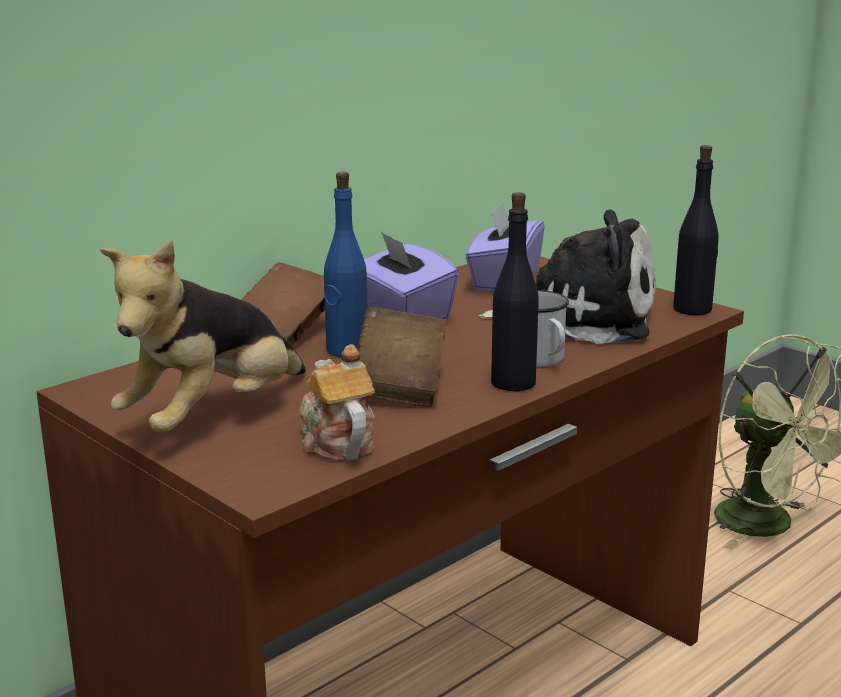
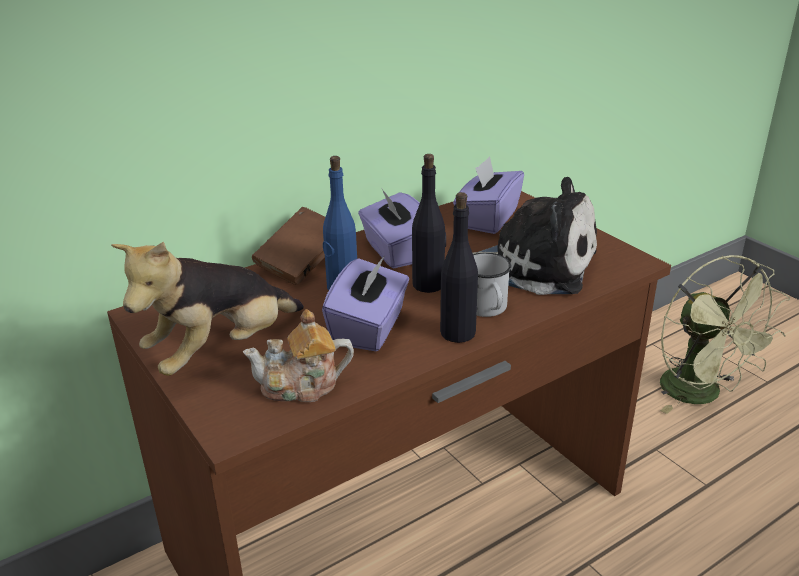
camera: 10 degrees right, 10 degrees up
(336, 442) = (302, 386): teapot -> teapot turned 90 degrees counterclockwise
(399, 385) = (369, 328): brown book -> purple tissue box
(693, 309) = (629, 260): black bottle -> black bottle (429, 284)

